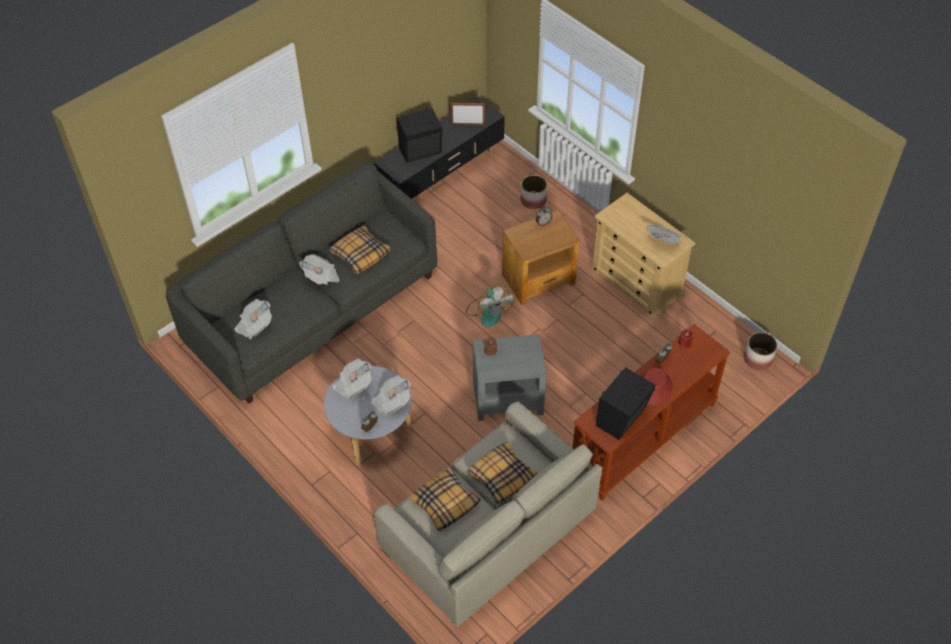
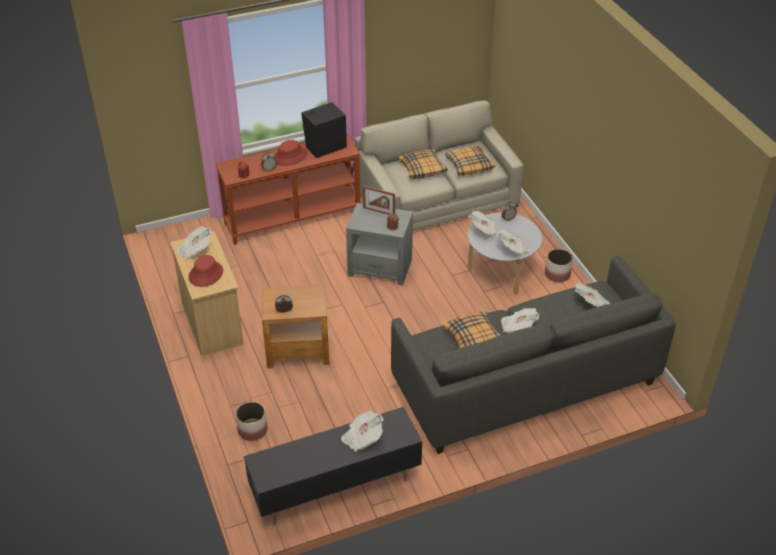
camera: 160 degrees left, 10 degrees down
(421, 151) = (362, 438): black speaker -> newspaper
(468, 124) = (291, 458): picture frame -> picture frame (379, 211)
(488, 311) = (359, 335): fan -> none
(633, 219) = (205, 274): none -> red hat
(758, 359) = (164, 241): planter -> planter (557, 274)

